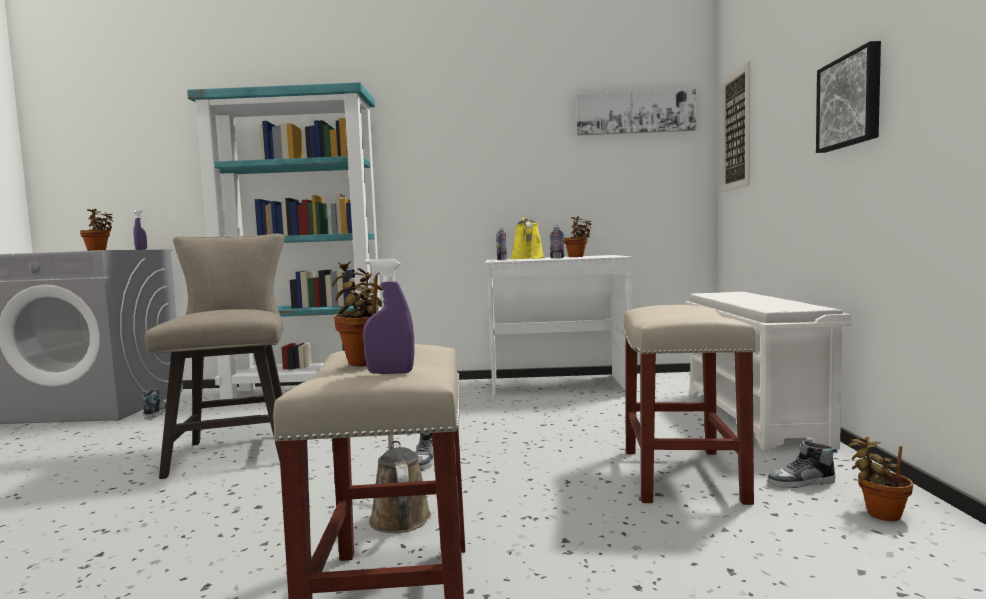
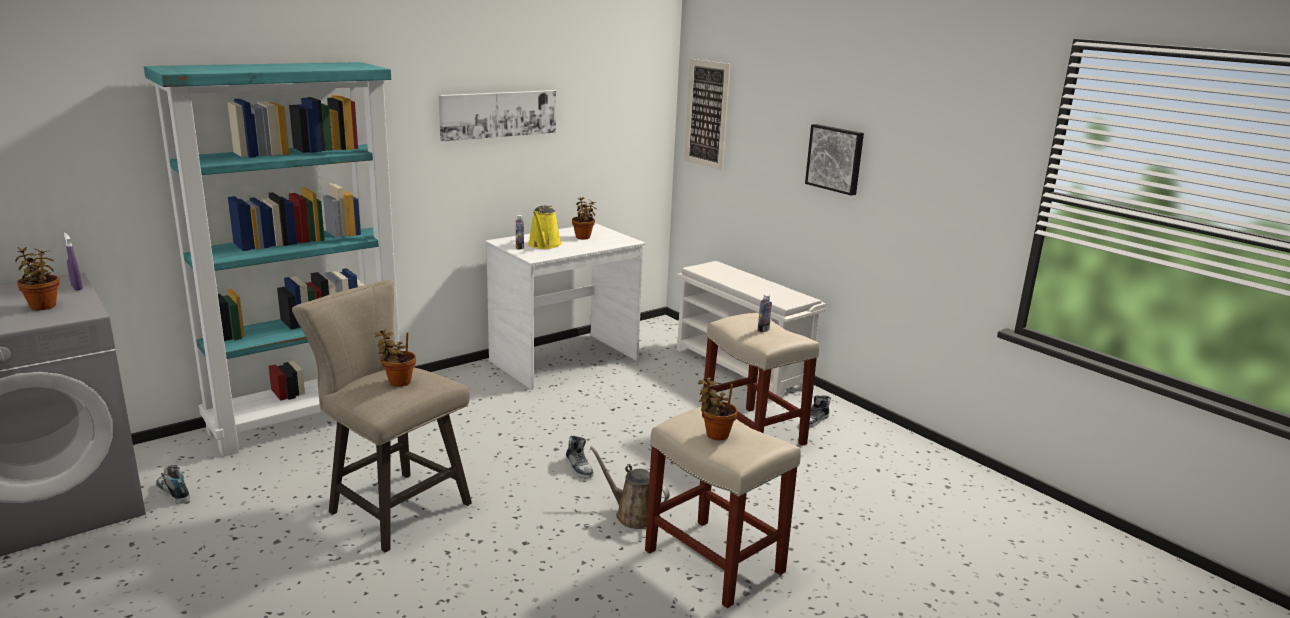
camera: 40 degrees left, 15 degrees up
(390, 372) = (766, 444): purple spray bottle -> none
(527, 258) = (544, 245): yellow watering can -> yellow watering can turned 135 degrees counterclockwise
(557, 258) = (578, 245): bottle -> bottle (763, 330)
(635, 113) = (616, 81): picture -> picture (498, 114)
(879, 513) = (861, 432): potted plant -> potted plant (397, 381)

